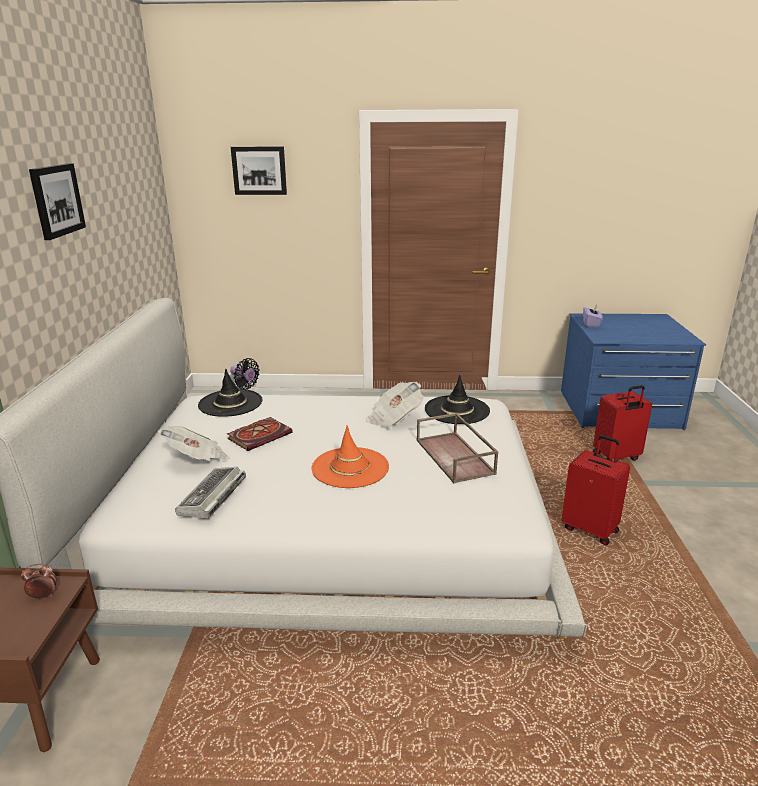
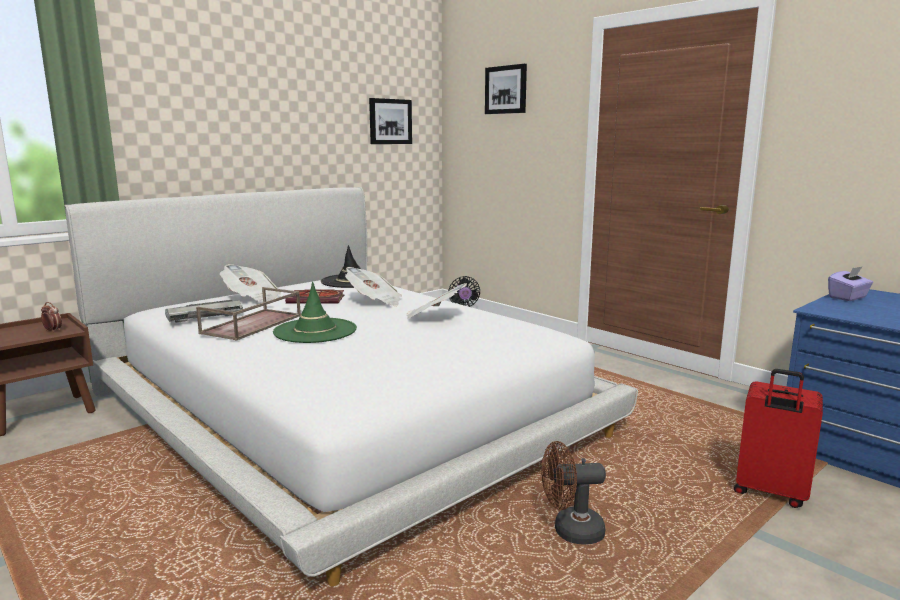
camera: 45 degrees right, 10 degrees down
(56, 200) = (262, 86): picture -> picture (390, 121)
(312, 419) = (375, 302): none -> newspaper
(350, 468) = (315, 331): orange hat -> green hat
(456, 457) = (408, 352): brown tray -> brown tray (252, 324)
(457, 410) = (505, 329): black hat -> none
(590, 529) = (570, 532): red suitcase -> brown fan

